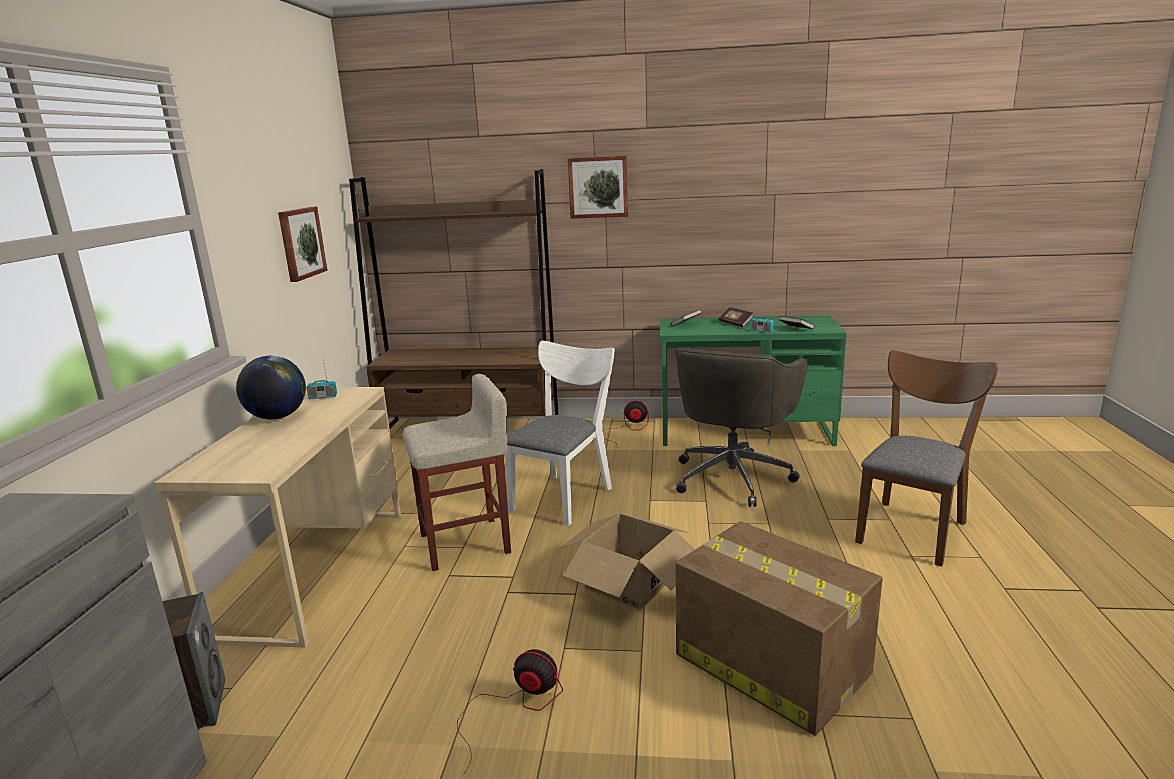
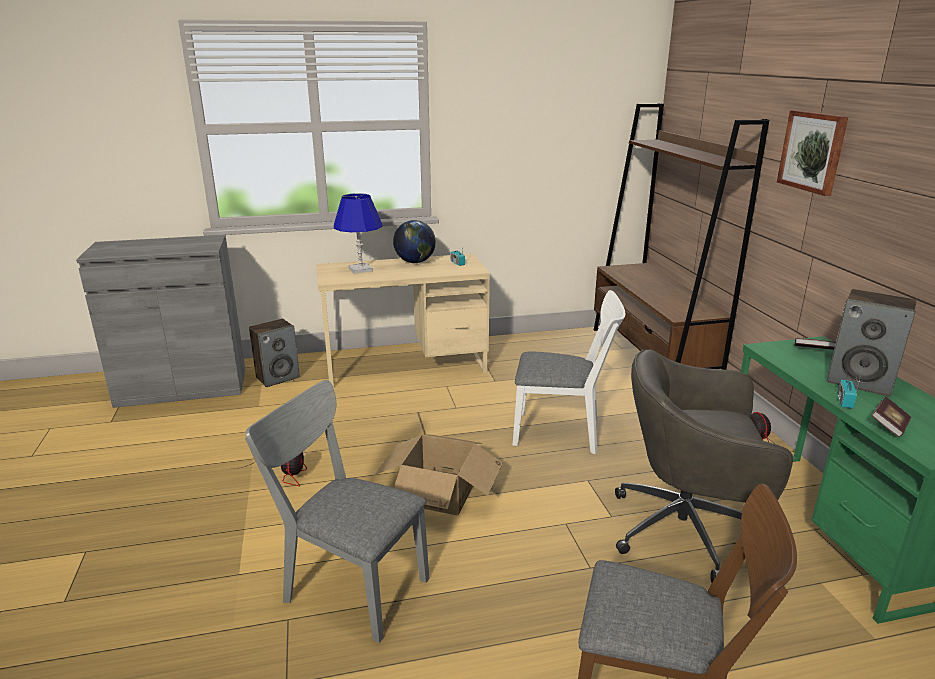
camera: 70 degrees right, 5 degrees up
(248, 451) = (360, 269): none -> blue table lamp
(301, 243) = (548, 152): picture -> none
(466, 543) = (461, 408): beige stool -> none
(735, 323) = (860, 381): book -> speaker
(769, 662) = (348, 585): cardboard box -> grey chair

